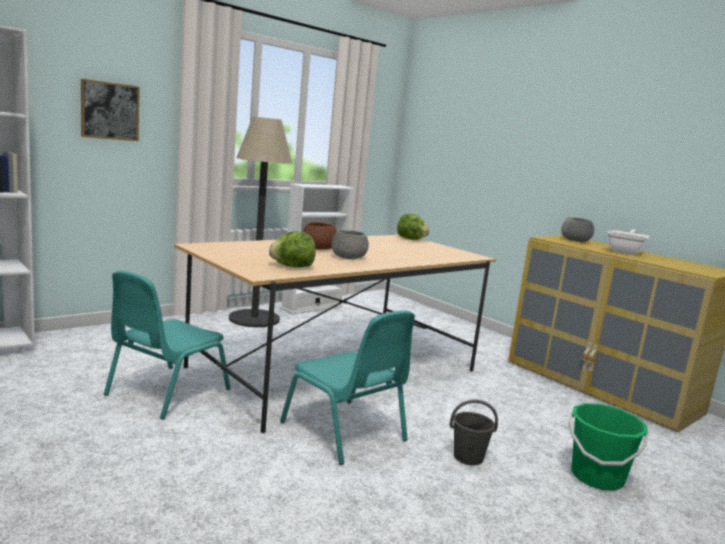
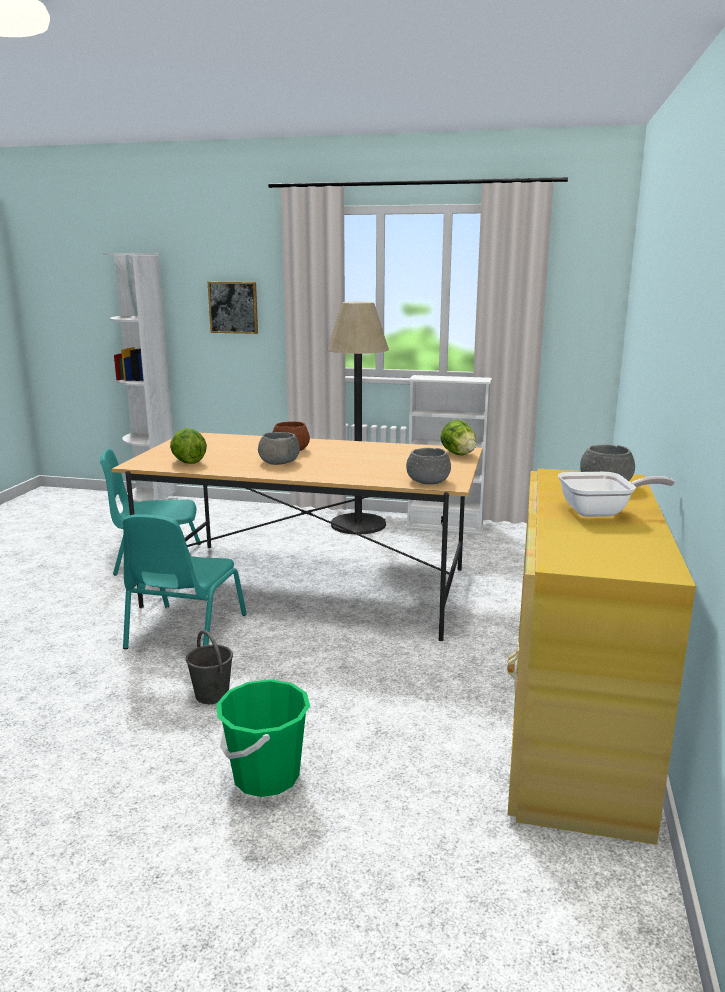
camera: 55 degrees right, 5 degrees up
(461, 256) = (428, 481): none -> grey bowl

